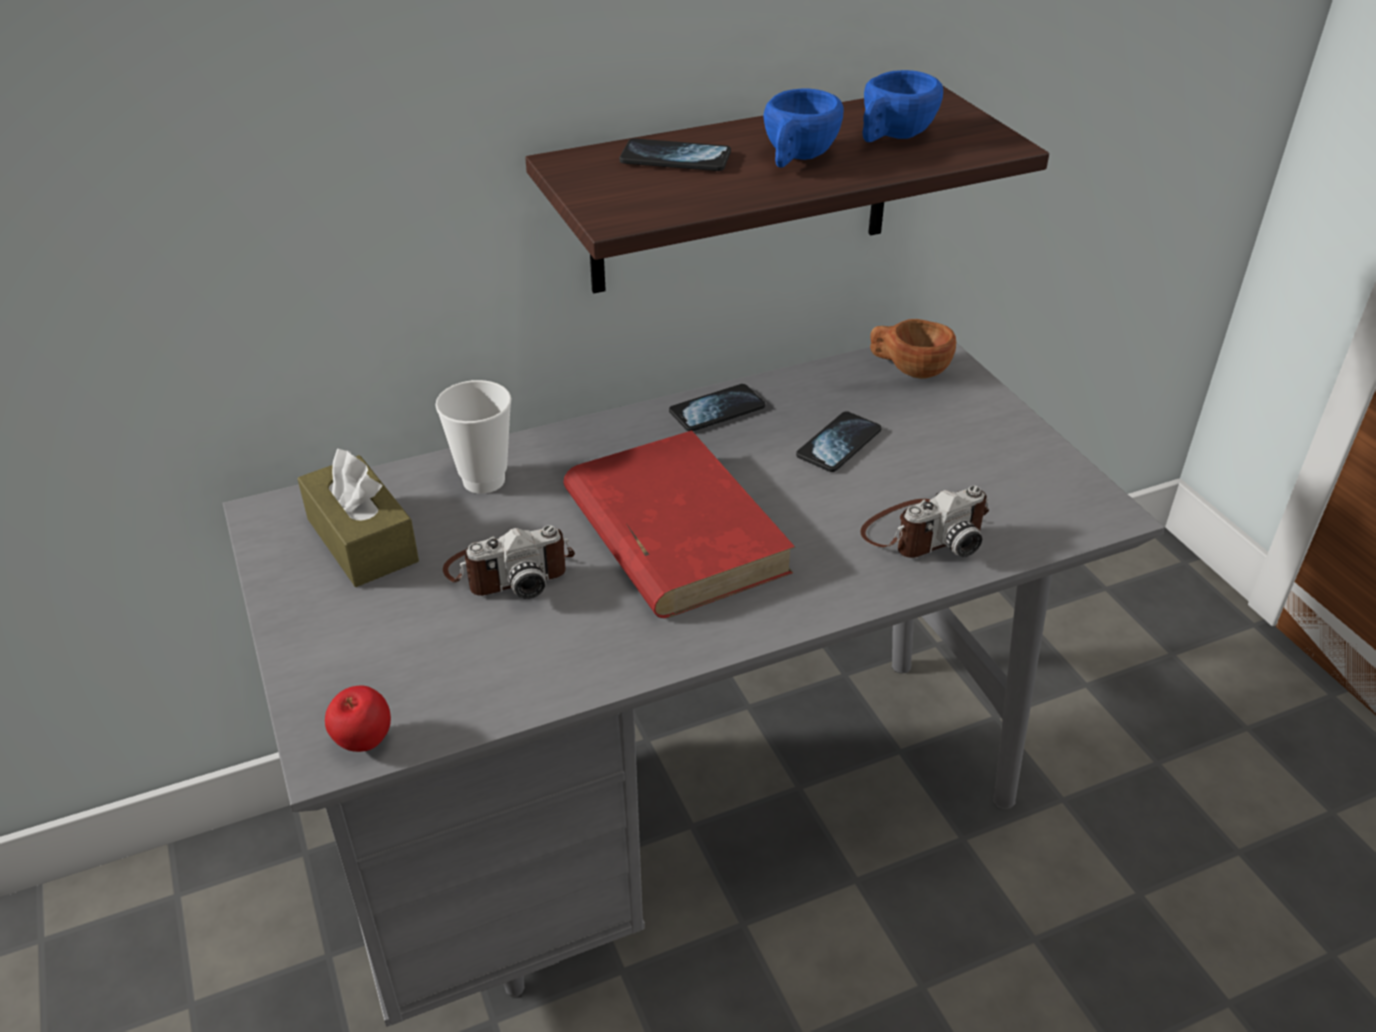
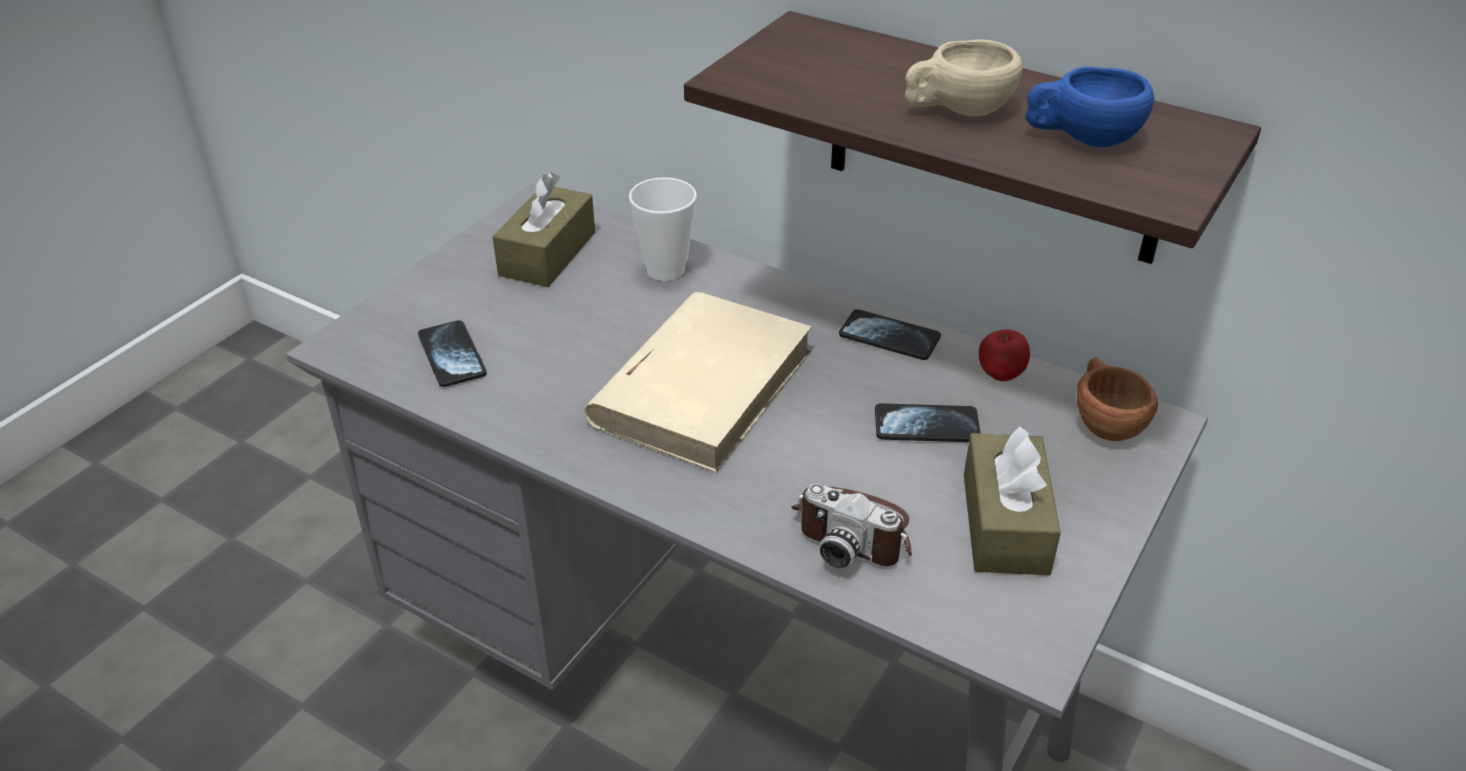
camera: 55 degrees right, 0 degrees up
(363, 742) = (358, 354): apple -> apple (1000, 376)
(509, 570) = (578, 330): camera -> none
(673, 531) = (703, 385): red book -> beige book
(675, 158) = (873, 63): phone -> phone (452, 356)
(796, 159) = (957, 110): blue cup -> beige cup
(974, 461) = (1005, 523): none -> brown tissue box

